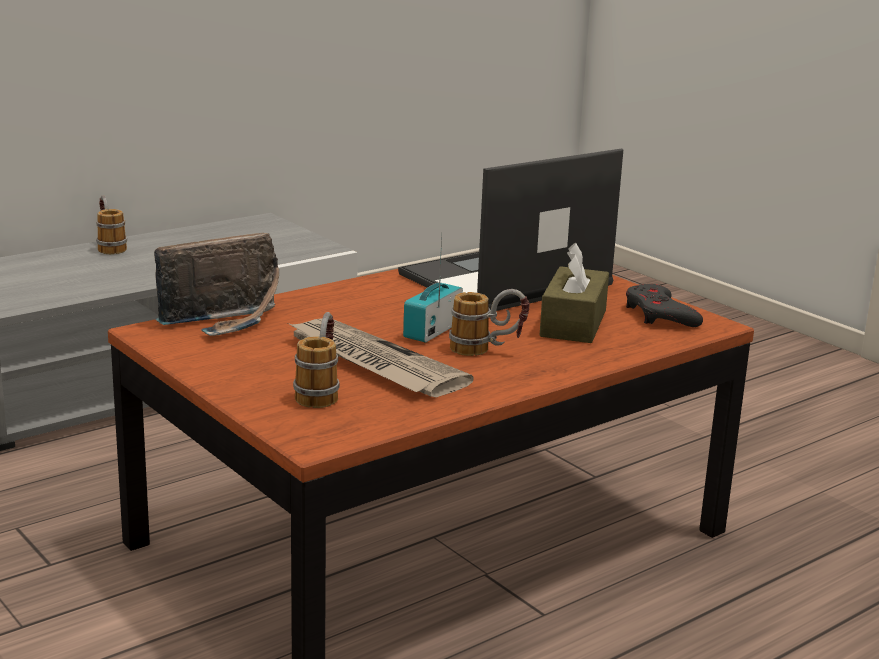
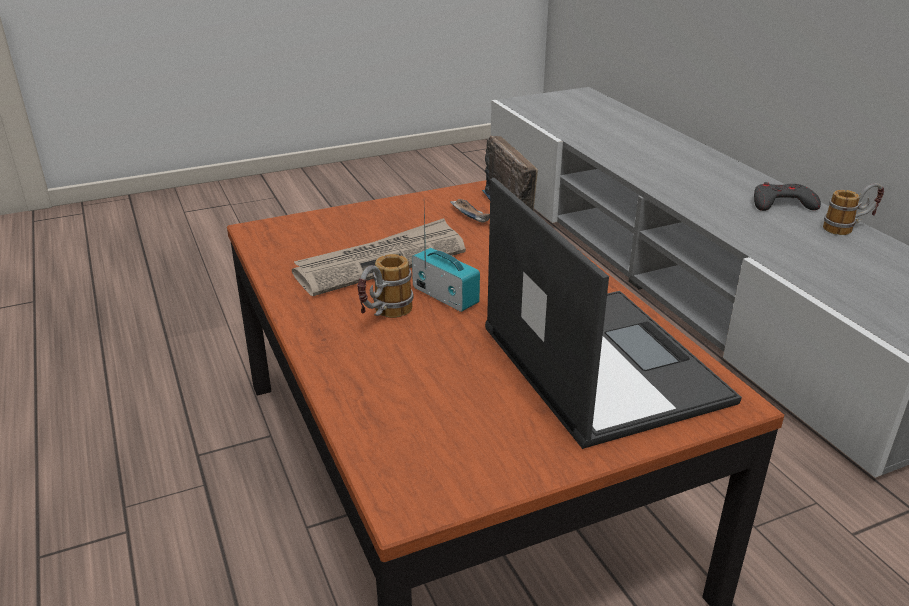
camera: 105 degrees right, 10 degrees up
(320, 391) = (336, 238): mug -> none
(573, 323) = (442, 383): brown tissue box -> none
(660, 315) = (454, 462): grey game controller -> grey game controller (782, 204)

